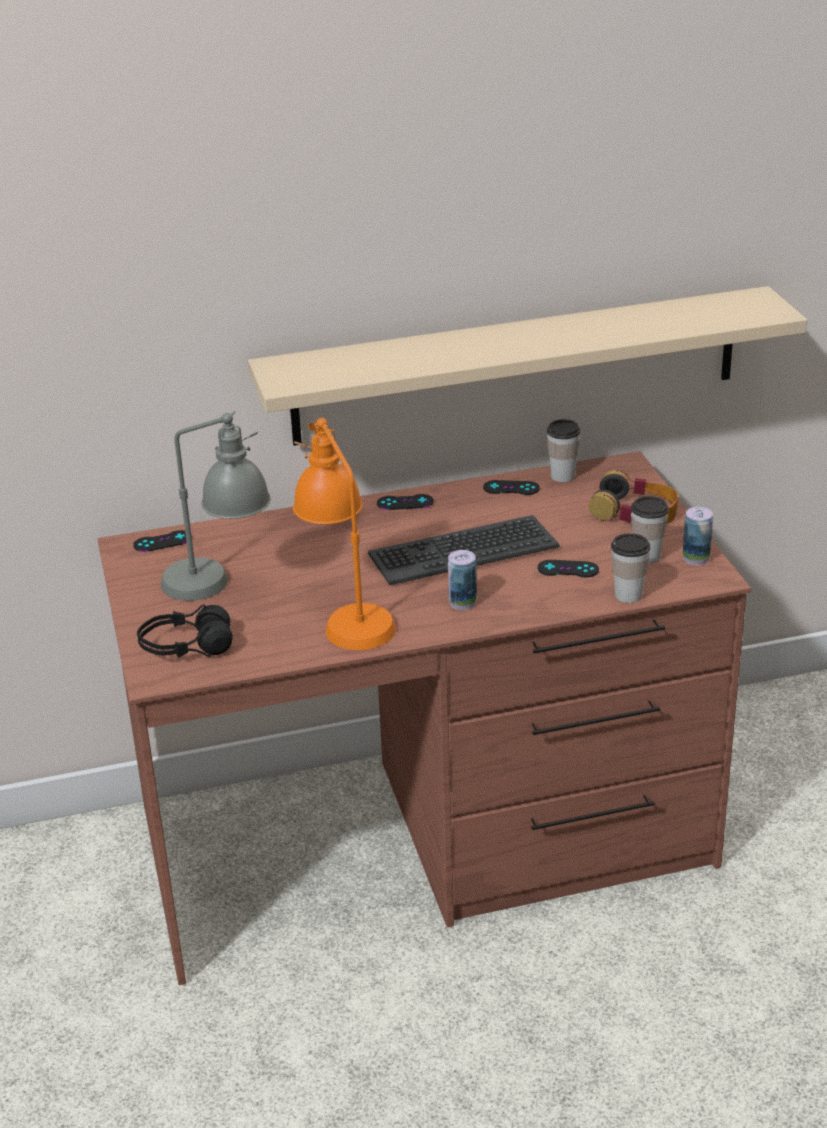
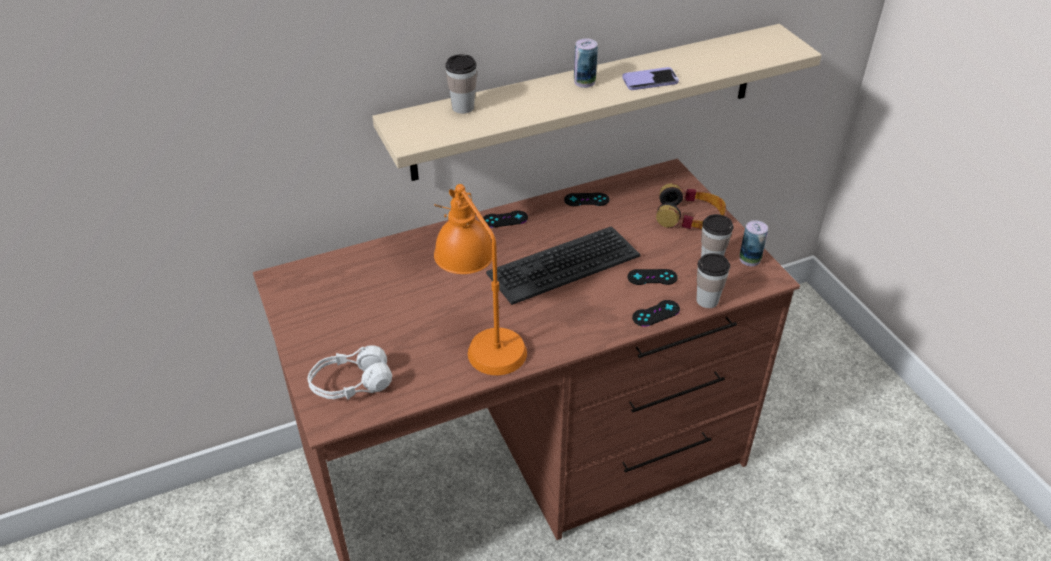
camera: 10 degrees left, 10 degrees up
(162, 541) = (310, 272): black game controller -> black game controller (656, 313)
(186, 647) = (351, 384): black headphones -> white headphones
(221, 587) = (369, 317): grey table lamp -> none
(462, 602) = (575, 318): can -> can (584, 82)
(562, 476) = (624, 186): cup -> cup (463, 107)
(582, 338) = (650, 80): none -> phone

